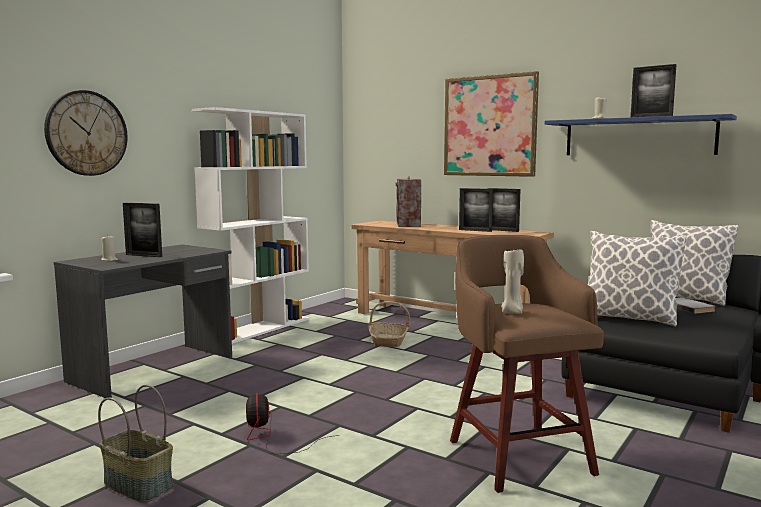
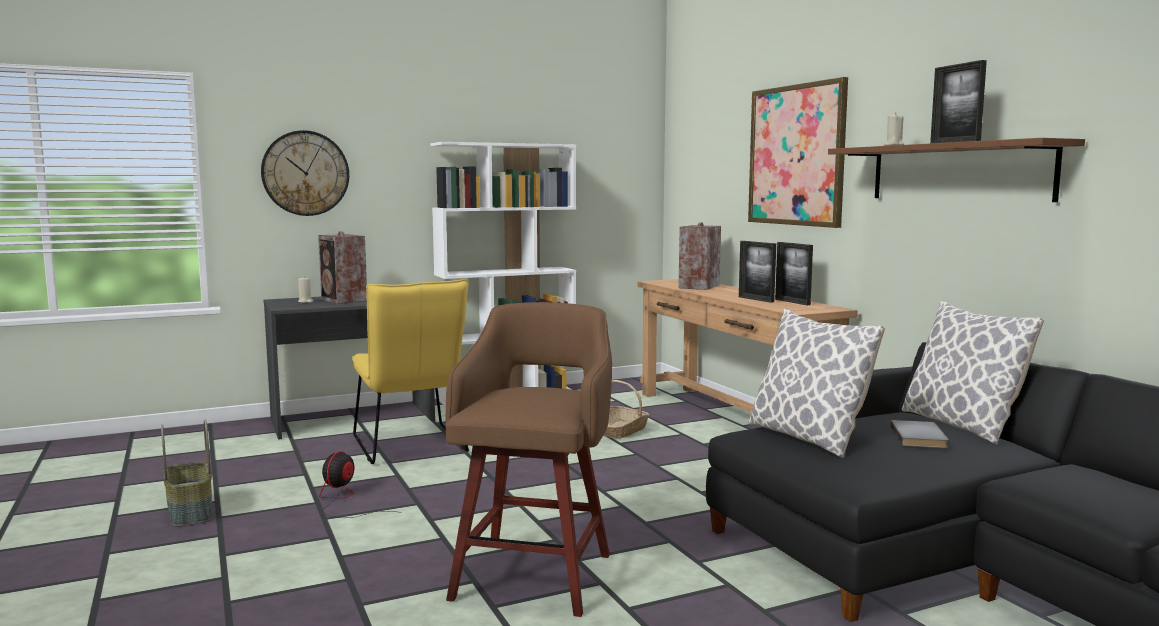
camera: 30 degrees right, 0 degrees up
(144, 255) = (344, 300): picture frame -> speaker
(250, 381) = (411, 447): none -> yellow chair
(512, 312) = (506, 395): beige candle -> none
(638, 137) = (958, 172): blue shelf -> brown shelf

